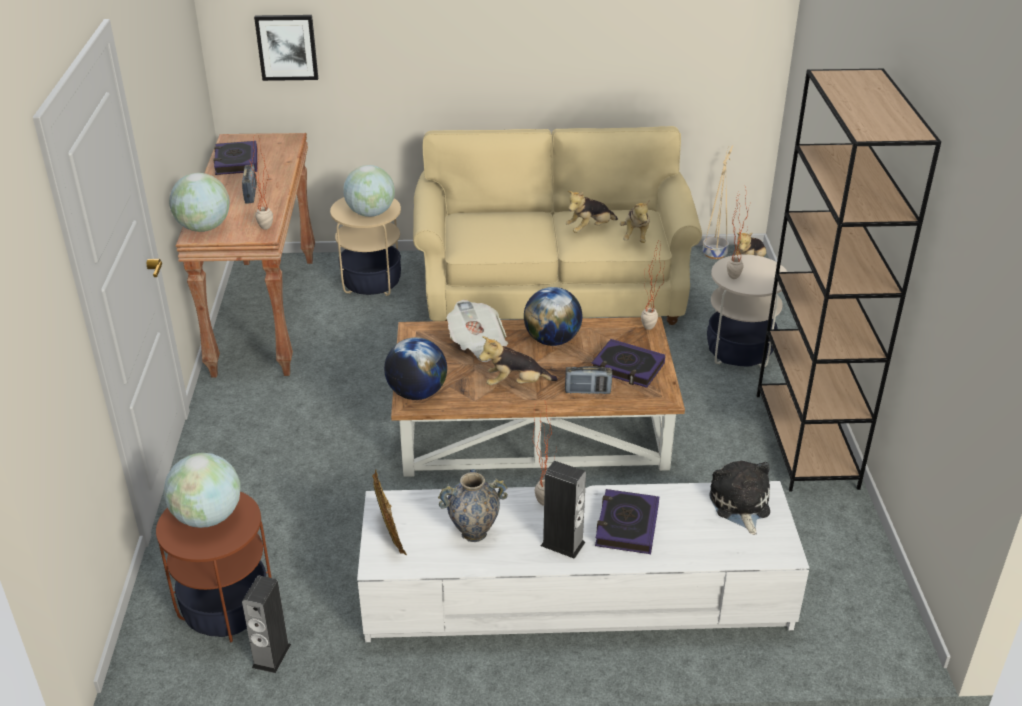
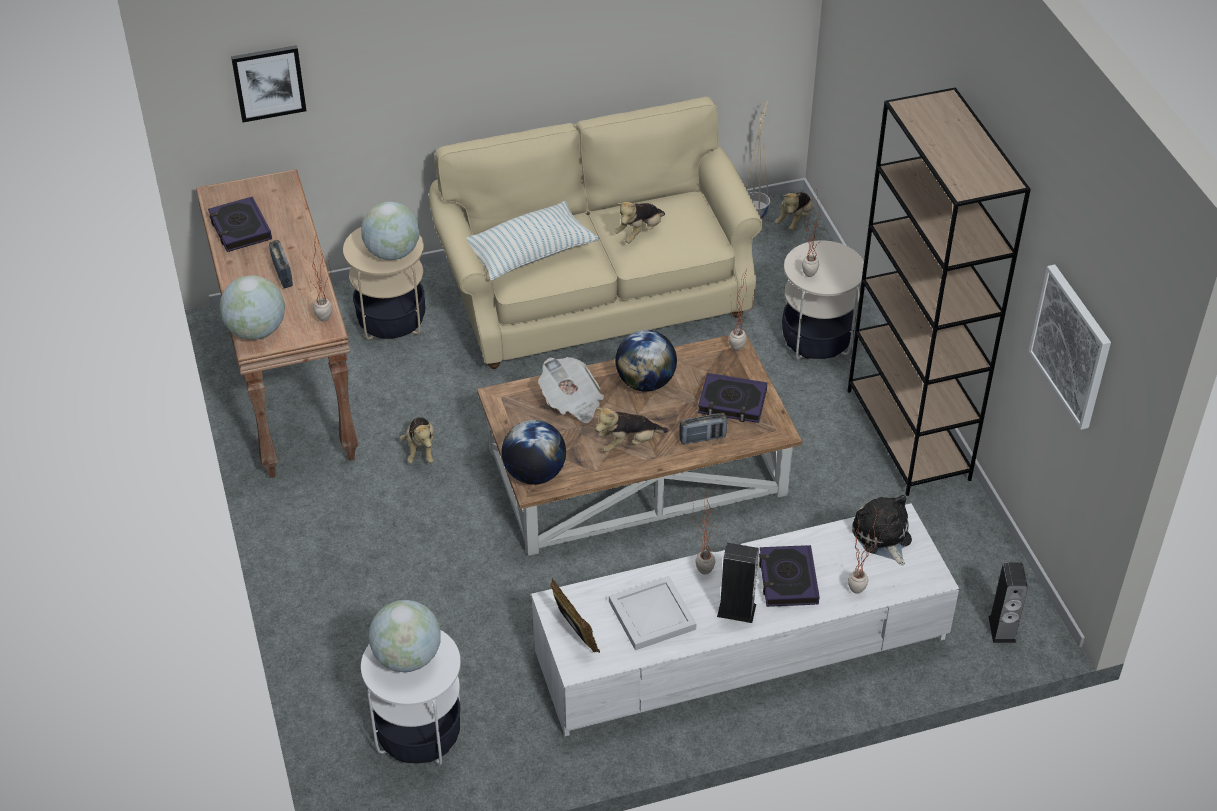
camera: 15 degrees left, 10 degrees up
(226, 612) = (419, 736): brown side table -> white side table
(271, 656) = (483, 769): speaker -> speaker (1002, 629)
(473, 533) = (651, 616): vase -> white tray
(487, 230) = (529, 253): none -> pillow
(635, 236) = (691, 235): plush toy -> plush toy (420, 449)
(703, 548) = (862, 588): none -> potted plant
(967, 311) = (1071, 346): none -> picture

